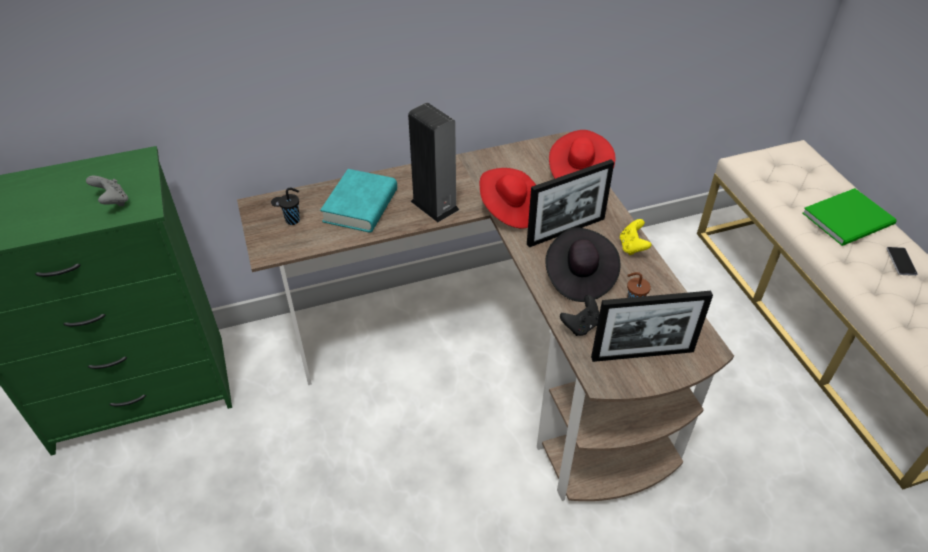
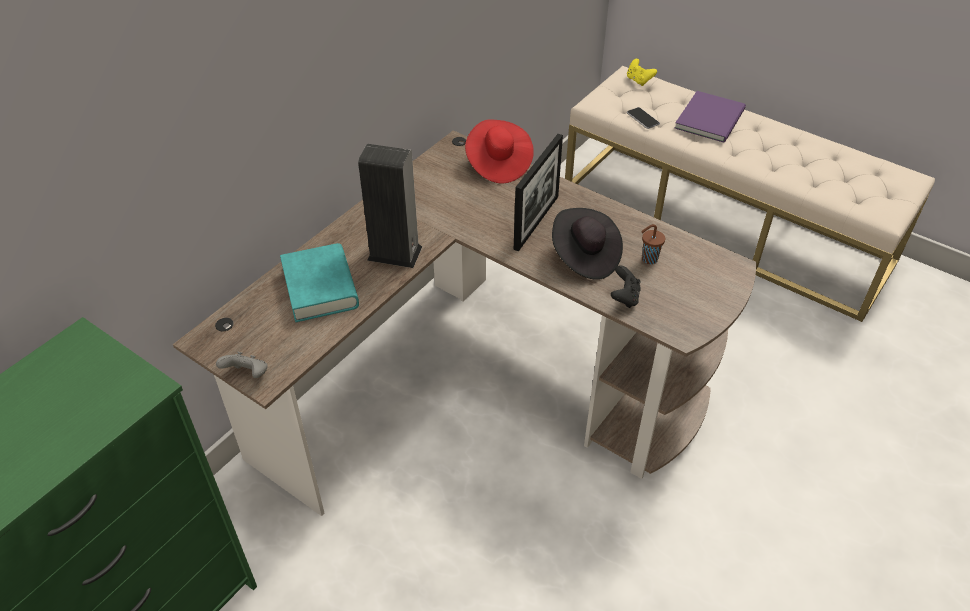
camera: 35 degrees left, 0 degrees up
(113, 202) = (99, 400): grey game controller -> grey game controller (247, 375)
(293, 220) = (262, 335): black cup -> none
(509, 210) = (469, 226): red hat -> none
(632, 247) = (603, 210): yellow game controller -> yellow game controller (639, 81)
(642, 354) = (692, 296): picture frame -> none
(851, 219) = (712, 118): green book -> purple book
(901, 262) = (772, 137): phone -> phone (642, 119)

